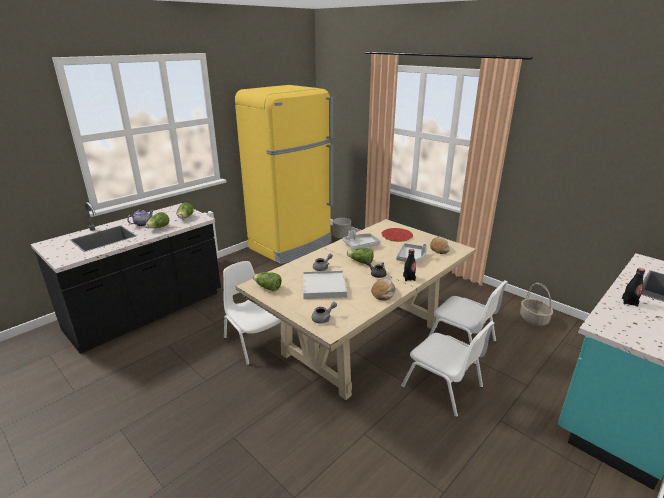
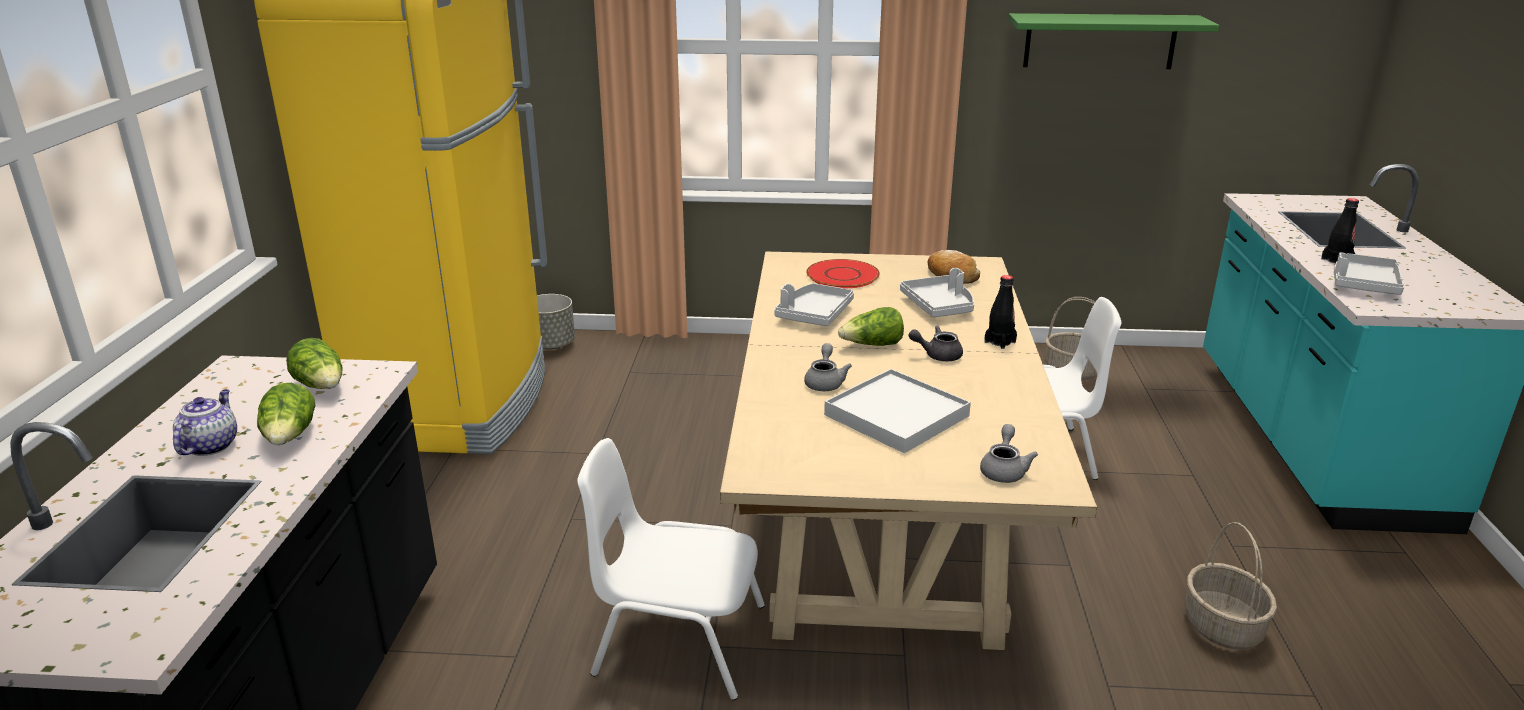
camera: 40 degrees left, 0 degrees up
(268, 288) = (797, 464): lettuce -> none
(383, 293) = (1008, 382): bread -> none
(443, 387) = (1105, 539): white chair -> none
(443, 444) = (1221, 626): none -> basket
(582, 157) = (1100, 41): none -> green shelf
(619, 317) = (1363, 284): none -> grey tray

